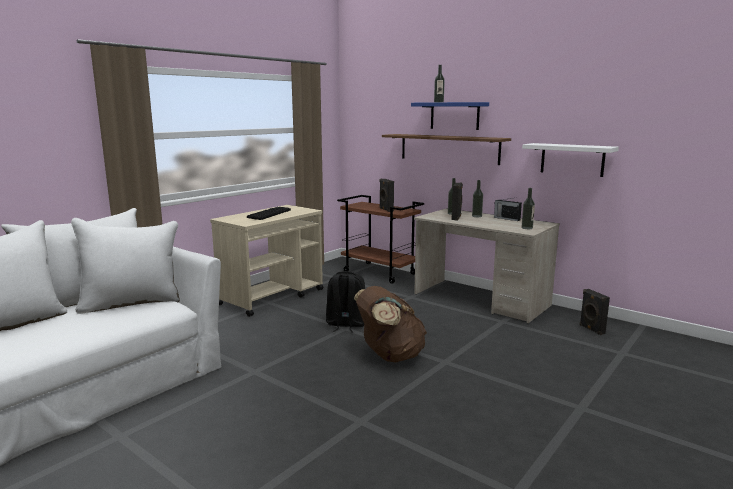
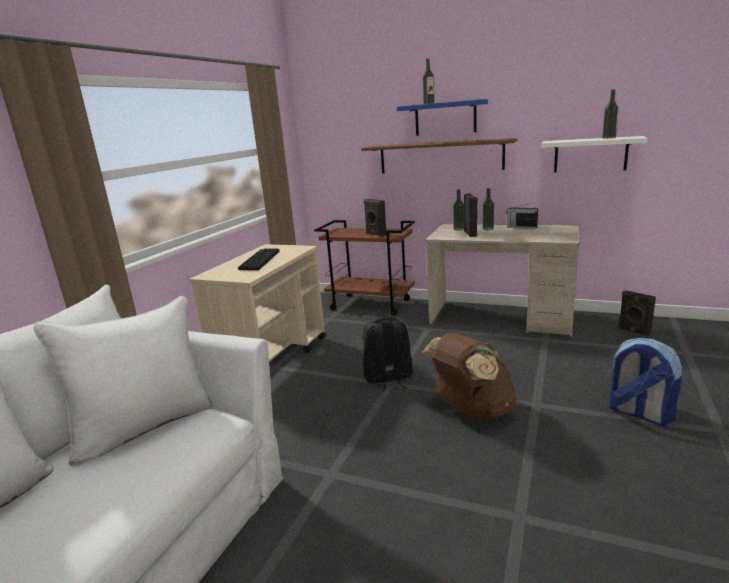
camera: 15 degrees left, 5 degrees up
(524, 383) = (638, 413): none -> backpack
(527, 228) = (558, 235): bottle -> bottle (609, 138)

